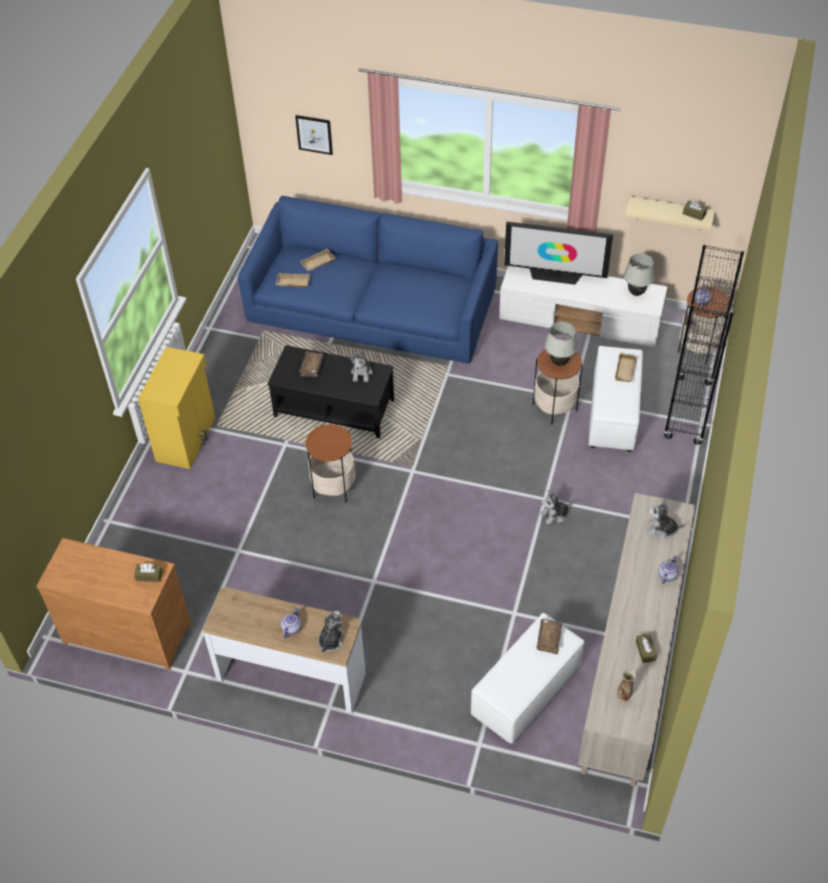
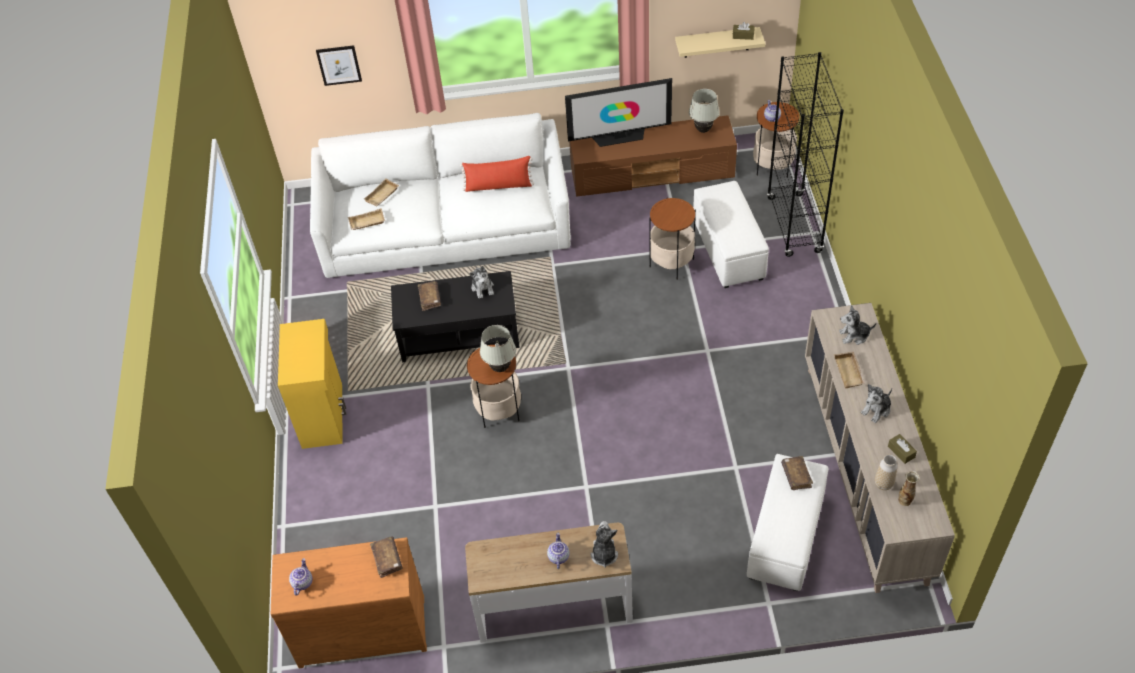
camera: 20 degrees left, 0 degrees up
(149, 576) = (387, 559): brown tissue box -> brown book
(372, 306) = (445, 223): blue sofa -> white sofa
(422, 286) = (498, 186): none -> red pillow
(554, 515) = (724, 362): plush toy -> plush toy (876, 410)
(559, 362) = (672, 215): white table lamp -> white table lamp (500, 368)
(581, 320) = (653, 173): white tv stand -> brown tv stand
(612, 673) = (883, 484): none -> vase
(626, 370) = (732, 204): beige tray -> beige tray (850, 372)
(667, 575) = (882, 375): teapot -> teapot (302, 582)

